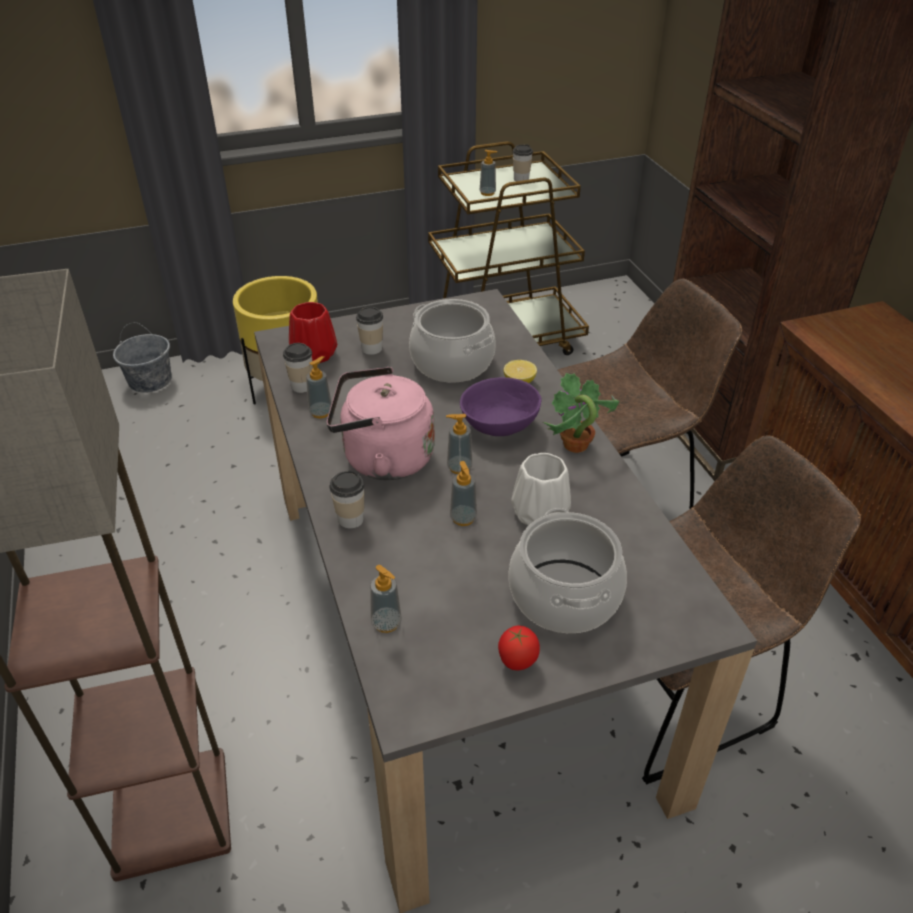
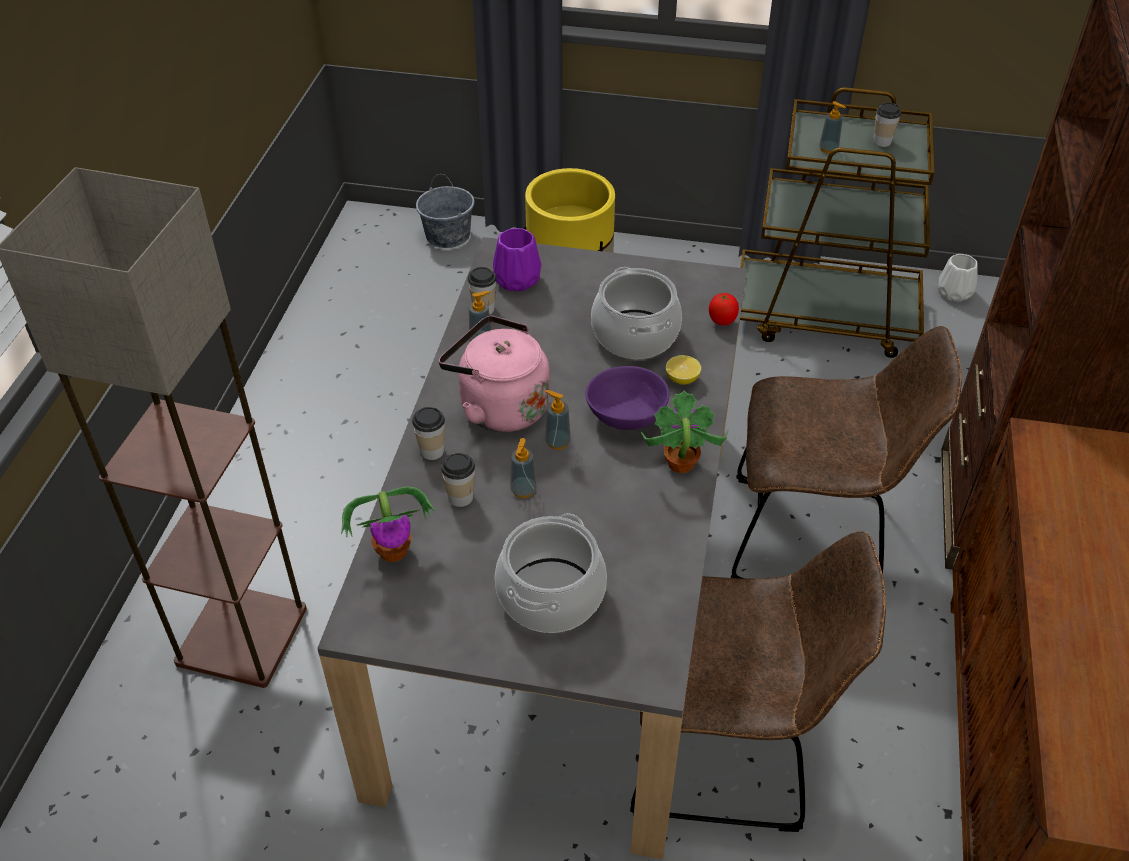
camera: 30 degrees right, 5 degrees up
(314, 355) = (517, 280): red vase -> purple vase
(372, 348) = (573, 292): cup -> cup (460, 497)
(386, 623) = (394, 550): soap dispenser -> potted plant
(517, 662) = (467, 629): tomato -> tomato (722, 322)
(539, 512) = (592, 513): white vase -> white vase (954, 292)

